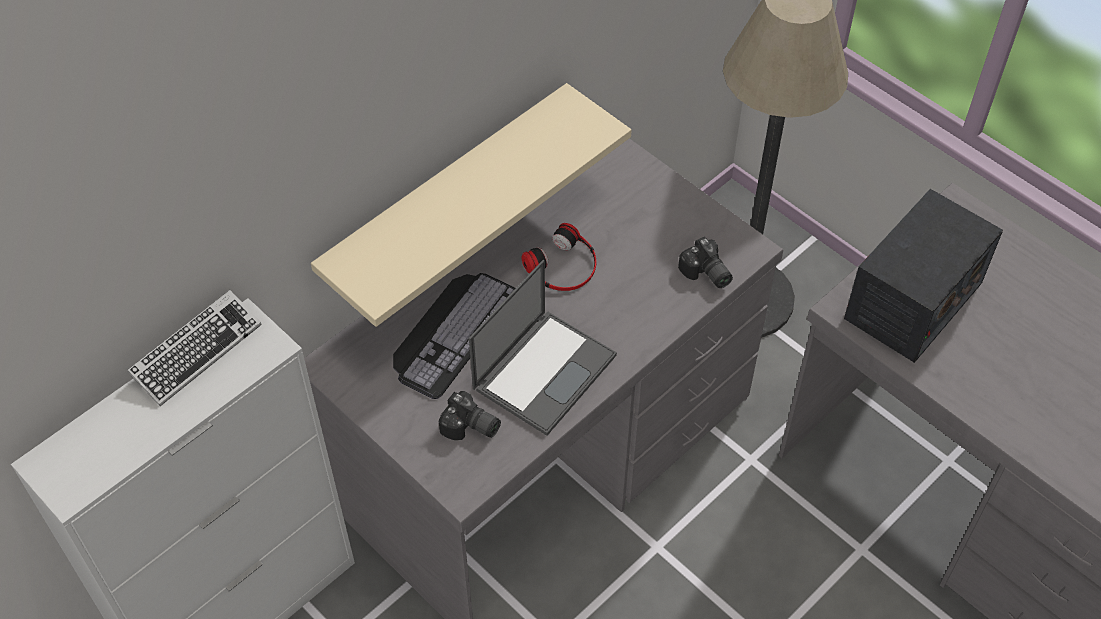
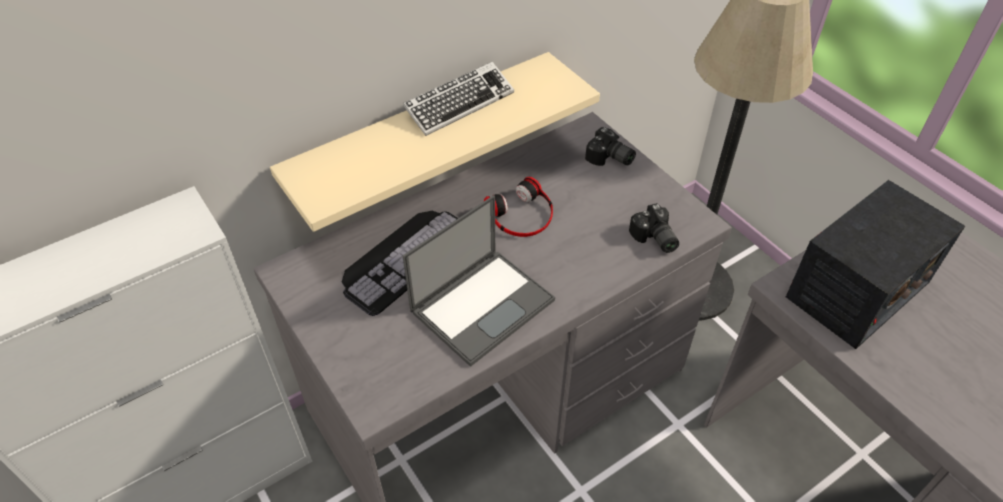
camera: 10 degrees right, 5 degrees down
(196, 352) = (124, 227): keyboard -> keyboard (459, 104)
(470, 428) = (398, 348): camera -> camera (609, 159)

